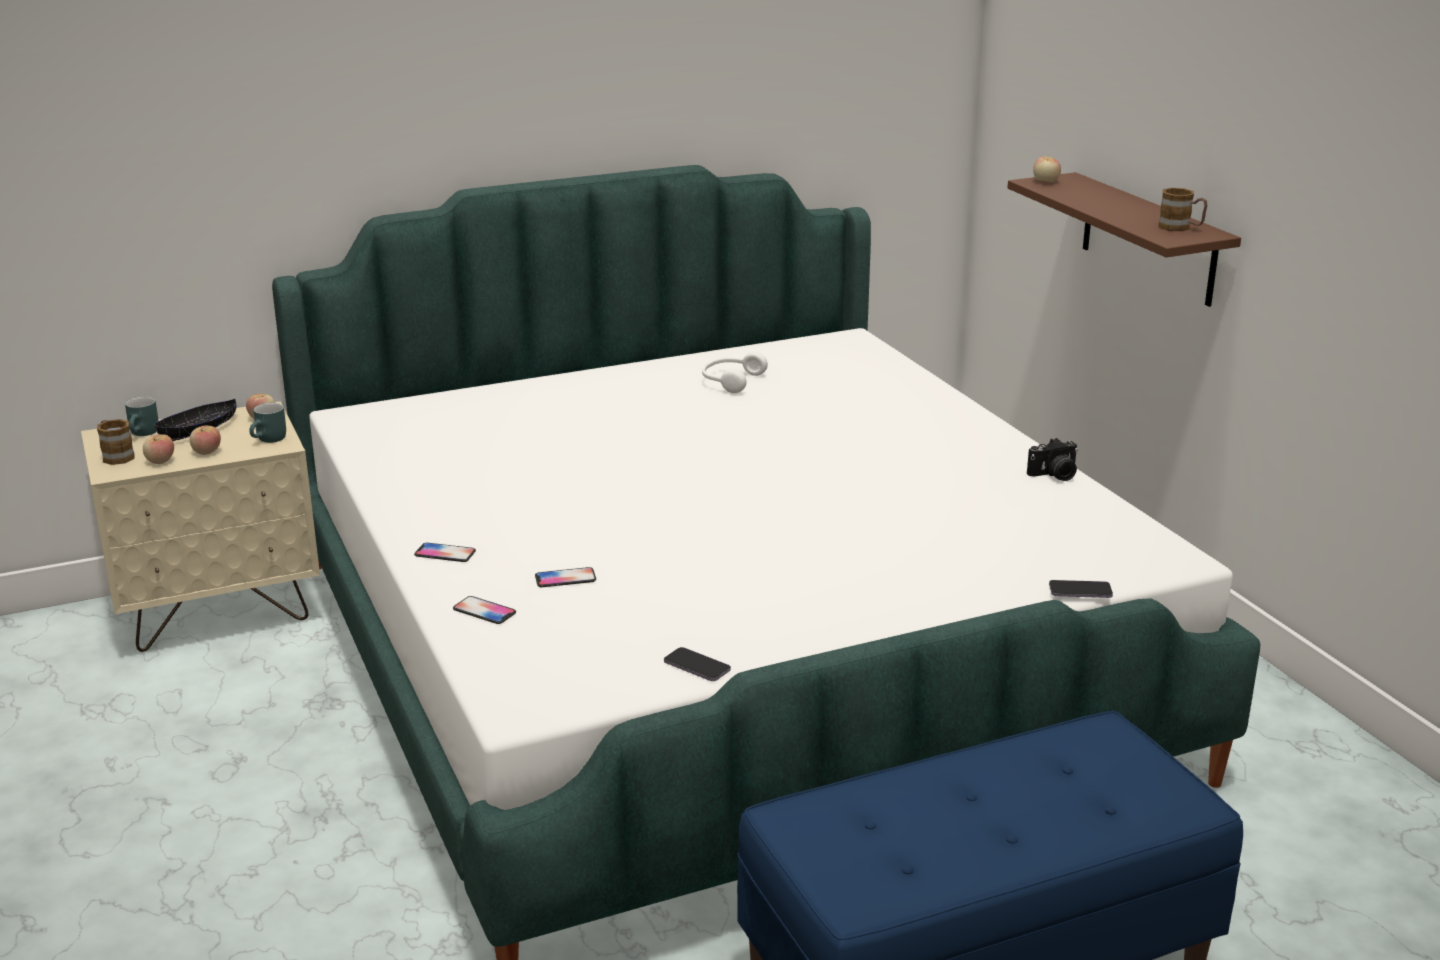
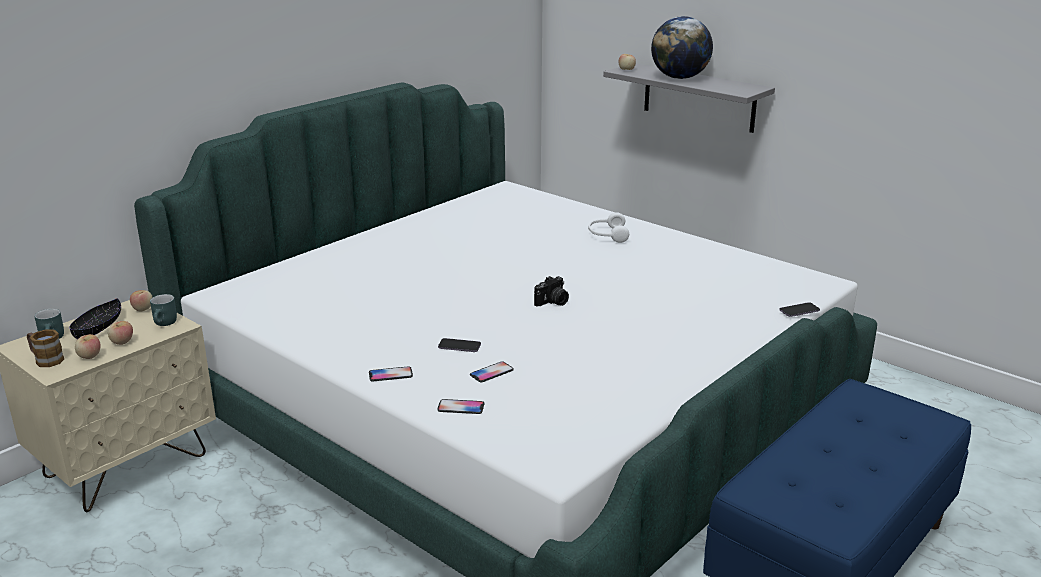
camera: 25 degrees left, 0 degrees up
(697, 666) = (637, 409): phone -> phone (459, 346)
(730, 381) = (460, 226): white headphones -> white headphones (607, 235)
(1054, 475) = (710, 248): camera -> camera (553, 302)
(1109, 204) = (680, 78): none -> globe
(1148, 239) = (699, 98): brown shelf -> grey shelf
(1180, 228) = (737, 86): mug -> none

